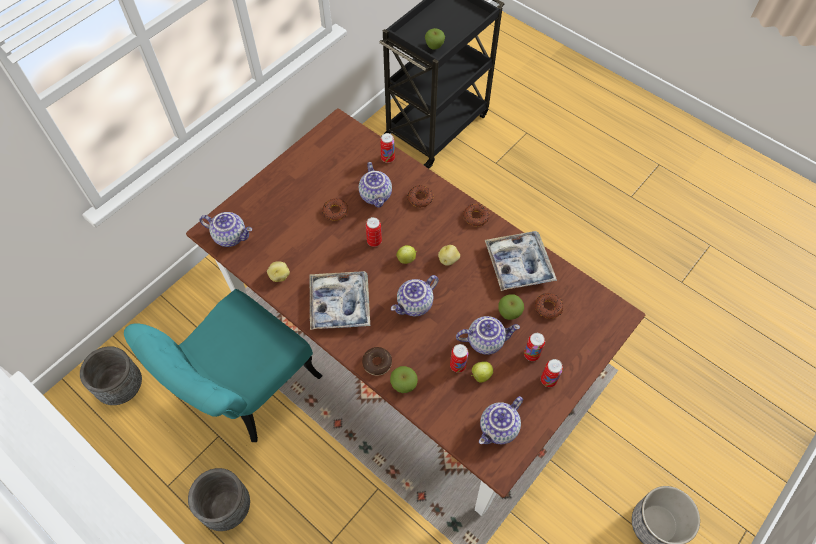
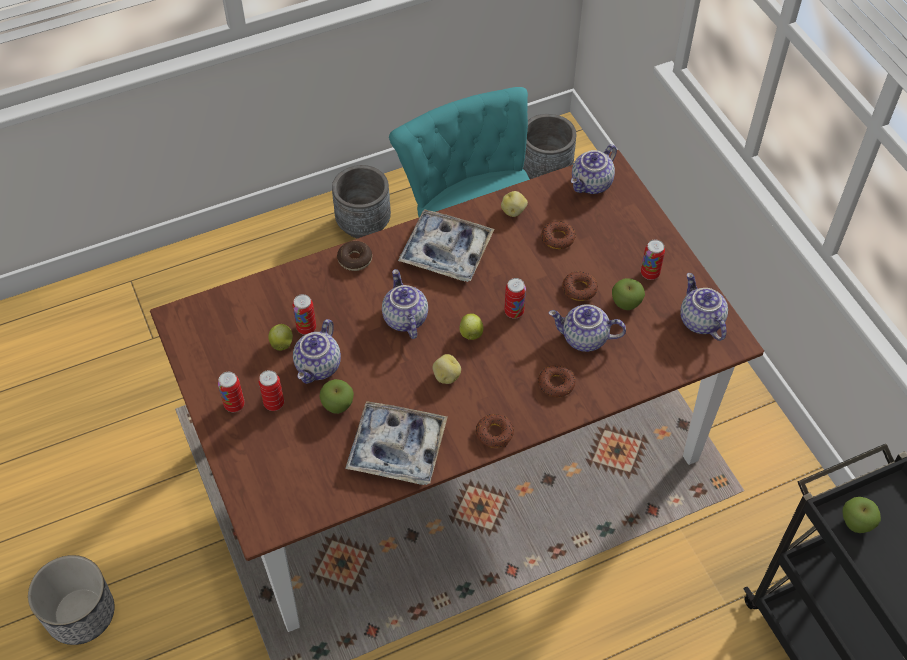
camera: 115 degrees right, 5 degrees down
(388, 158) = (642, 374): can -> can (650, 273)
(403, 385) = (316, 273): apple -> apple (626, 304)
(499, 429) = (214, 334): teapot -> teapot (699, 321)
(548, 307) = (320, 451): donut -> donut (557, 238)

